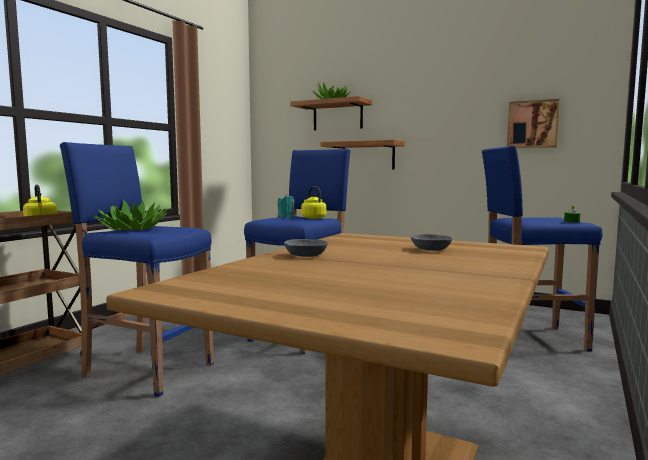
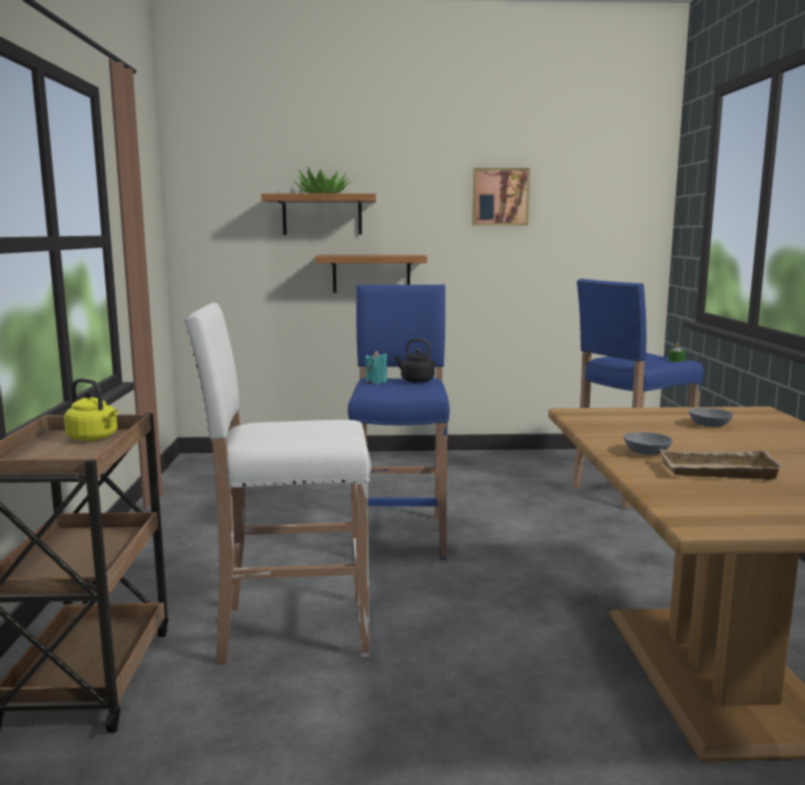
camera: 30 degrees left, 5 degrees up
(132, 229) = (272, 434): potted plant -> none
(147, 370) = (291, 629): blue stool -> white stool
(308, 270) = (717, 473): none -> beige tray
(313, 218) = (415, 380): yellow kettle -> black kettle
(533, 124) = (581, 238): picture -> picture (500, 197)

